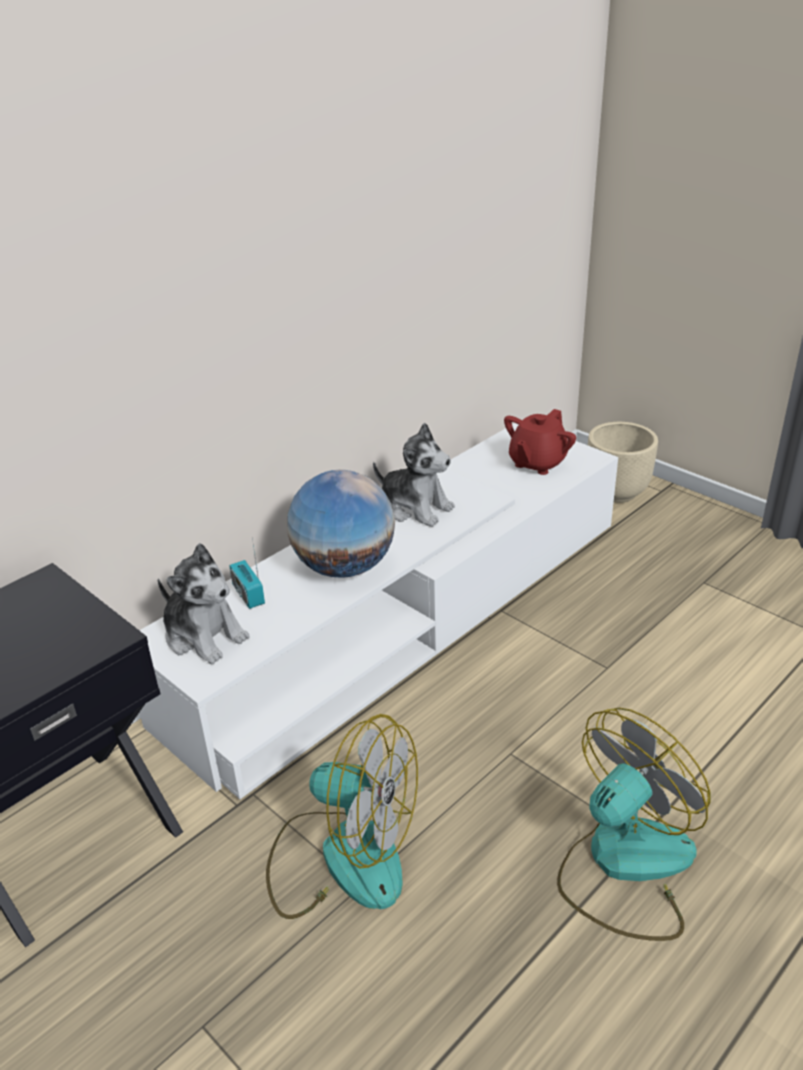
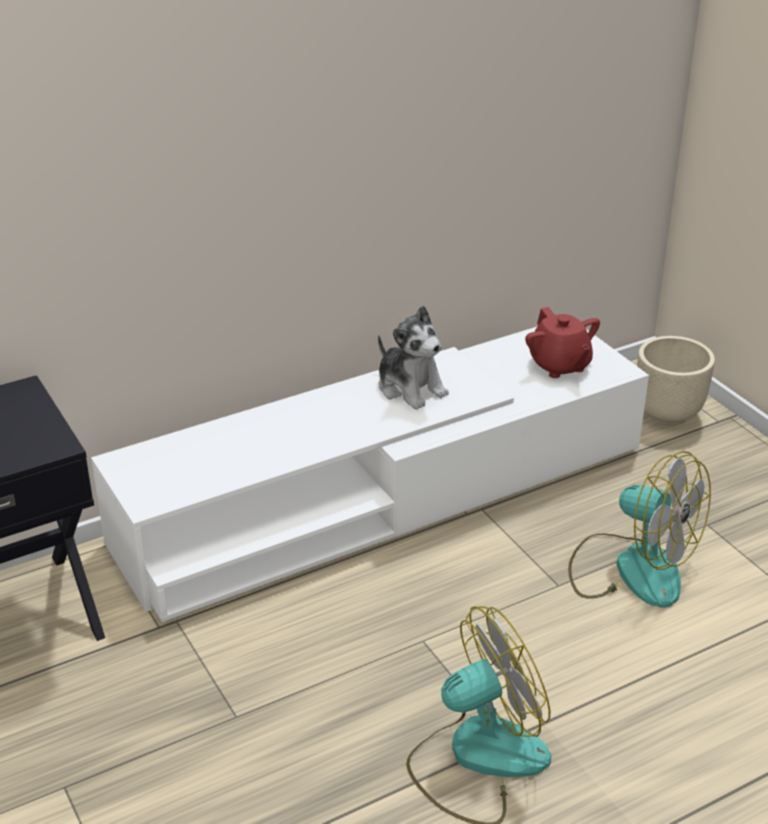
camera: 15 degrees right, 0 degrees up
(204, 635) = (163, 468): plush toy -> none
(248, 594) = (217, 439): radio -> none
(342, 857) = (230, 690): fan -> fan (632, 568)
(344, 567) = (314, 431): globe -> none
(537, 463) = (559, 365): red teapot -> red teapot turned 75 degrees counterclockwise

